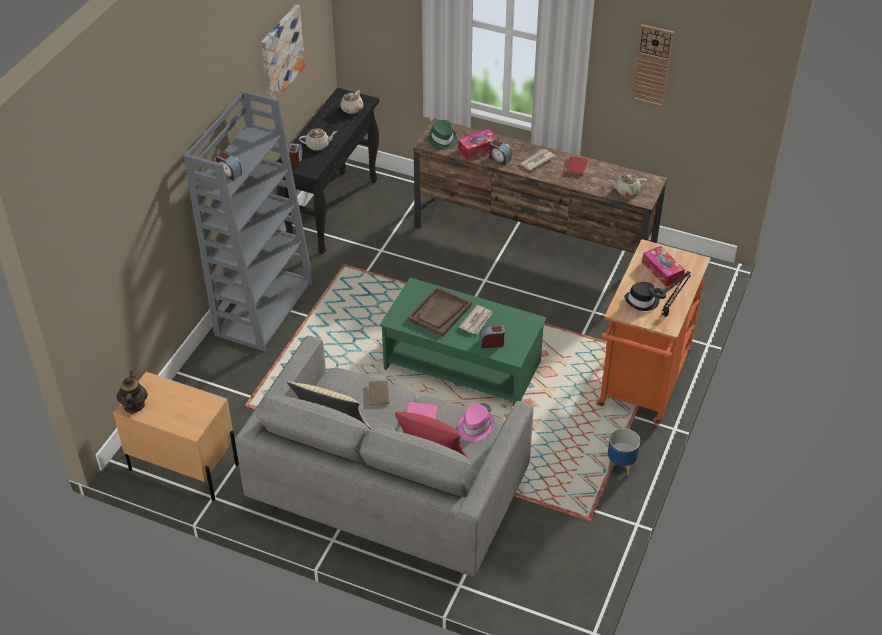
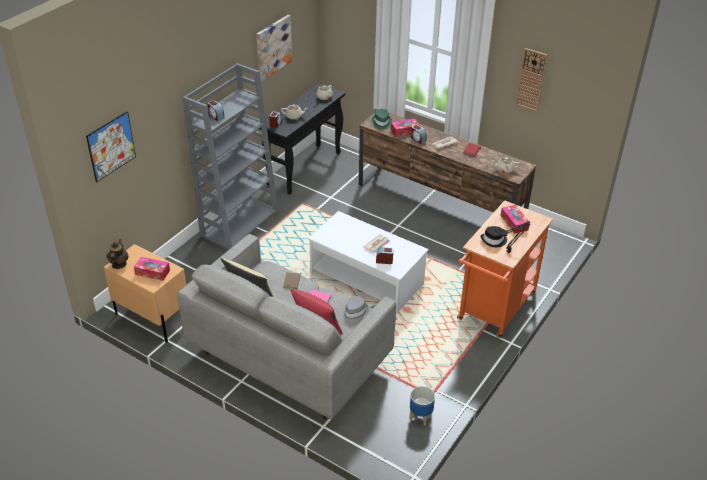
camera: 10 degrees right, 5 degrees down
(104, 245) = (111, 146): none -> picture
(185, 410) = (152, 272): none -> tissue box
(439, 313) = (352, 236): brown tray -> none
(461, 365) = (366, 278): green coffee table -> white coffee table
(474, 426) = (354, 312): pink hat -> grey hat
(620, 466) = (464, 362): planter -> planter (420, 416)

